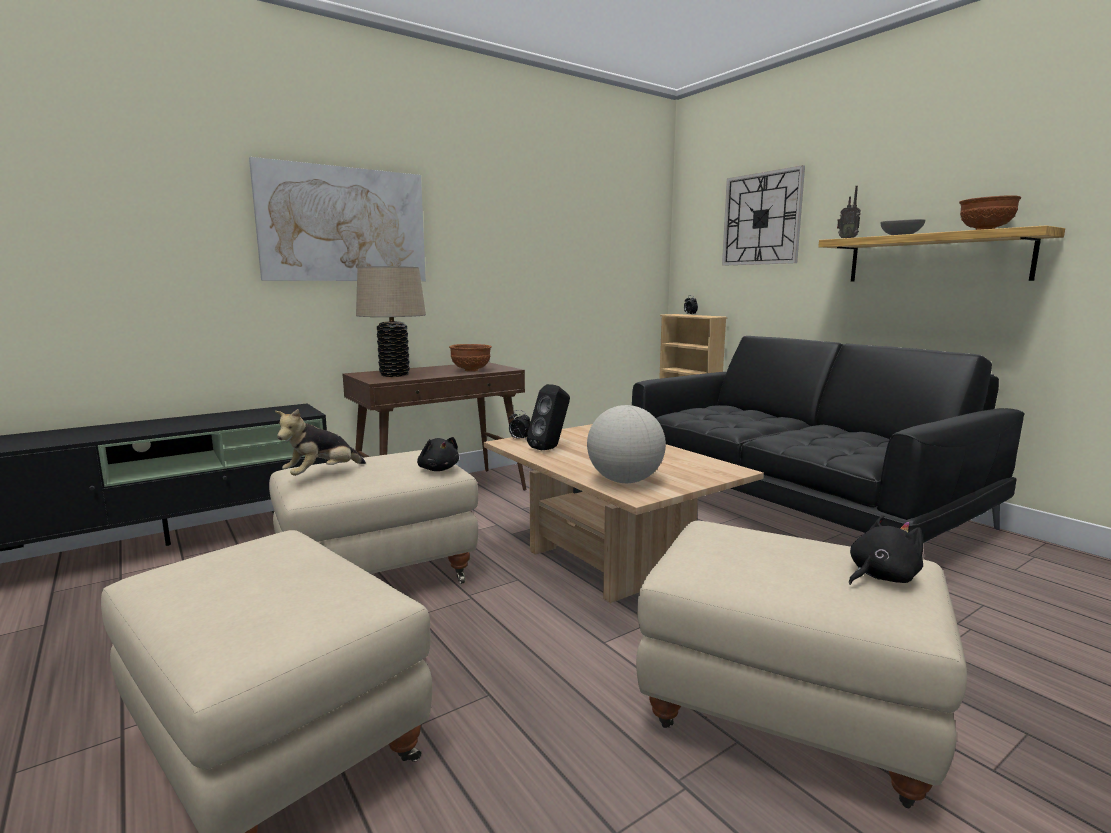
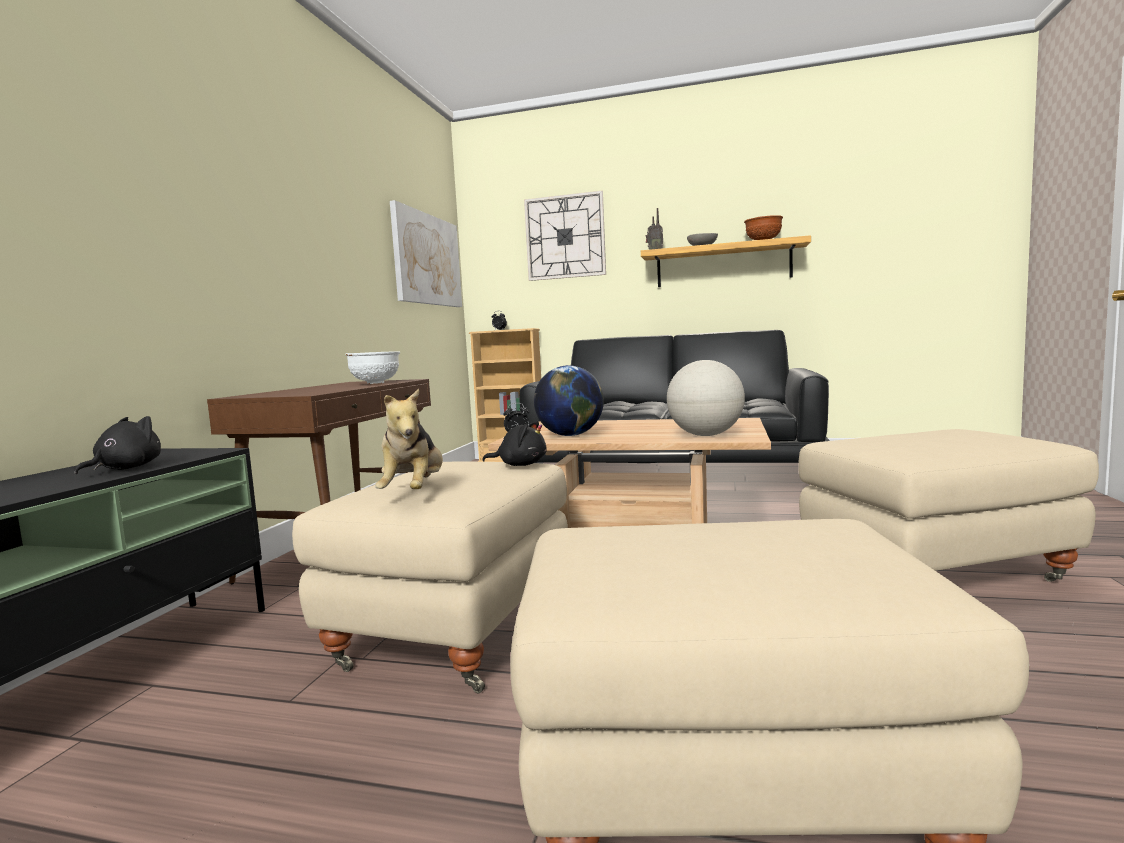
camera: 40 degrees left, 5 degrees down
(344, 225) = (189, 184): picture -> picture (427, 260)
(394, 375) = (298, 392): beige table lamp -> none
(471, 370) = (376, 383): brown bowl -> white bowl
(550, 448) = (570, 435): black speaker -> globe
(880, 577) = (981, 433): black plush toy -> black plush toy (125, 468)

